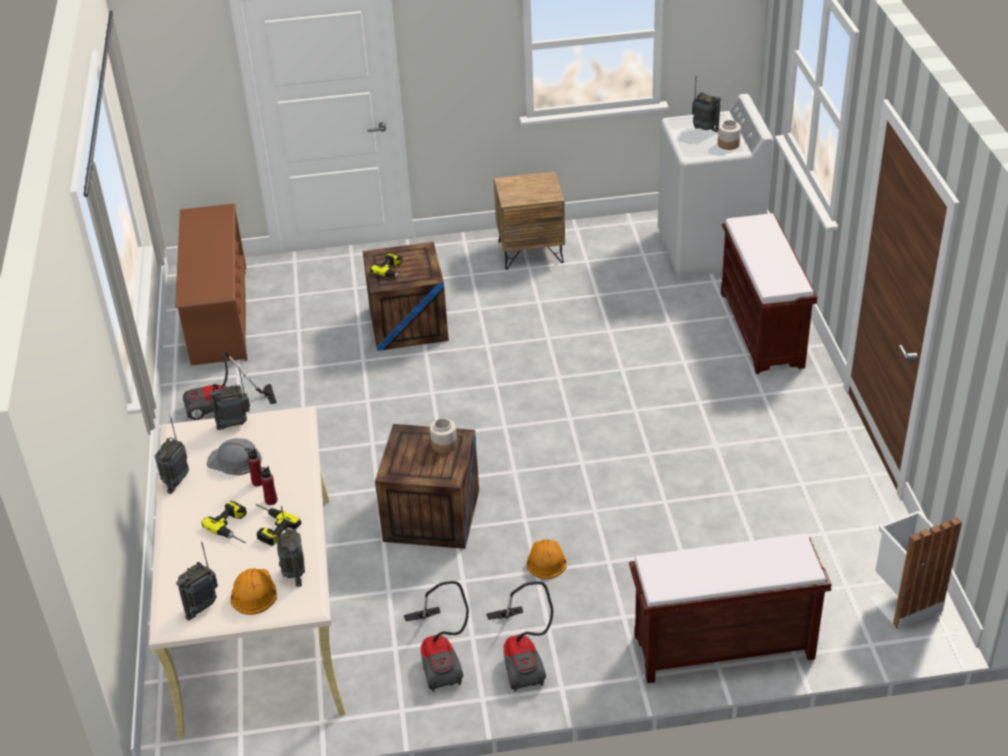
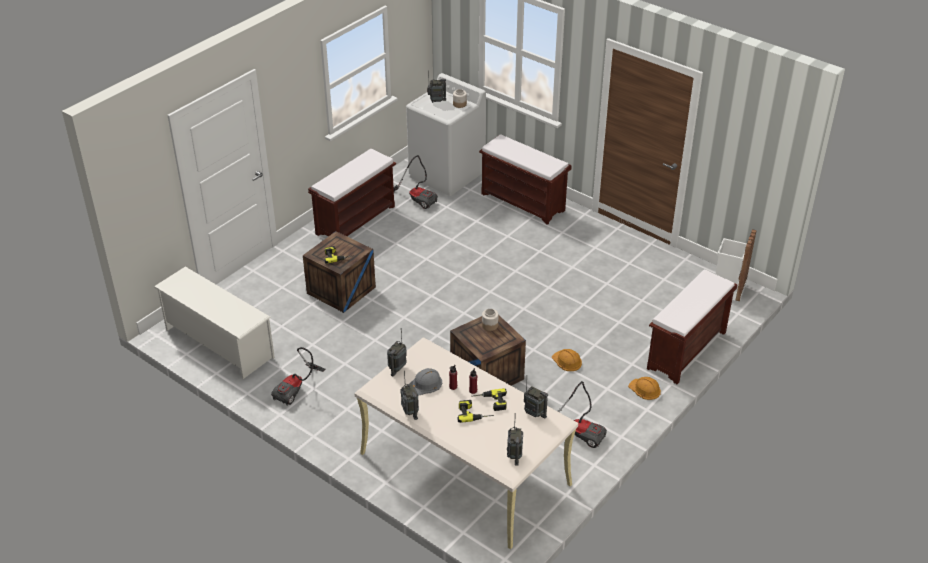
camera: 45 degrees left, 0 degrees up
(219, 314) = (218, 343): brown shoe rack -> white shoe rack
(253, 592) = (528, 434): orange hard hat -> orange hard hat (645, 389)
(523, 657) = (613, 408): vacuum cleaner -> vacuum cleaner (417, 198)
(530, 252) = (356, 219): brown nightstand -> brown bench

